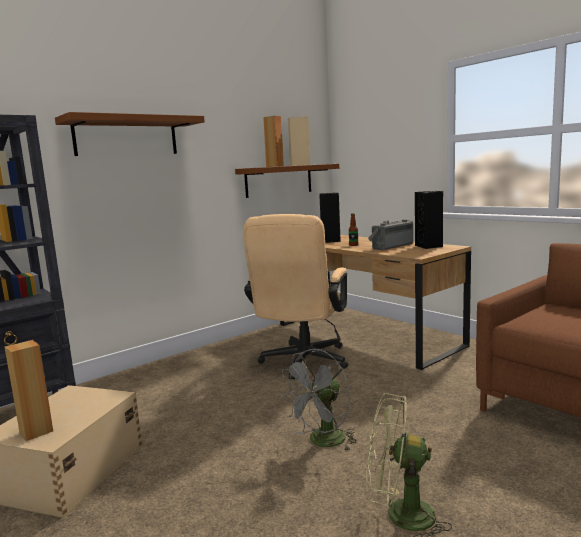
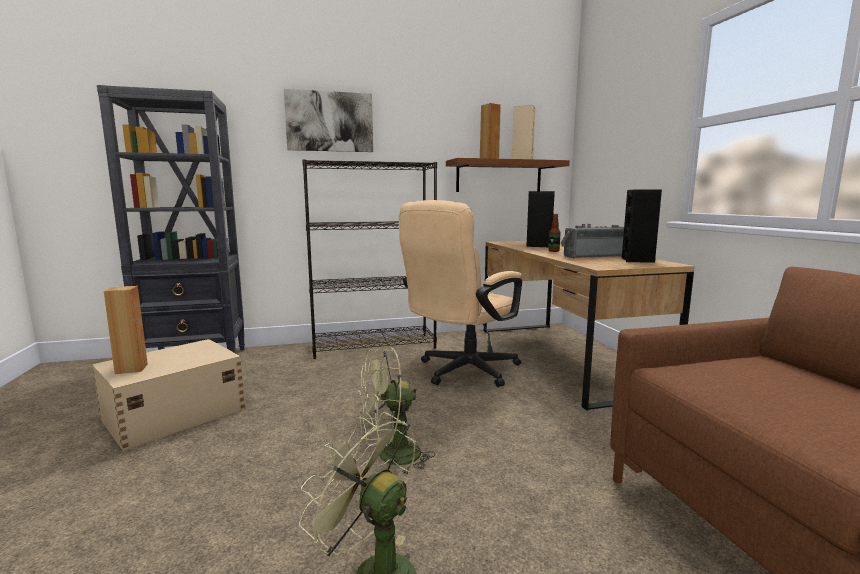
camera: 25 degrees right, 0 degrees up
(126, 137) = (329, 122): brown shelf -> picture
(196, 359) = (374, 345): none -> black bookcase
(322, 442) = (390, 457): grey fan -> green fan

